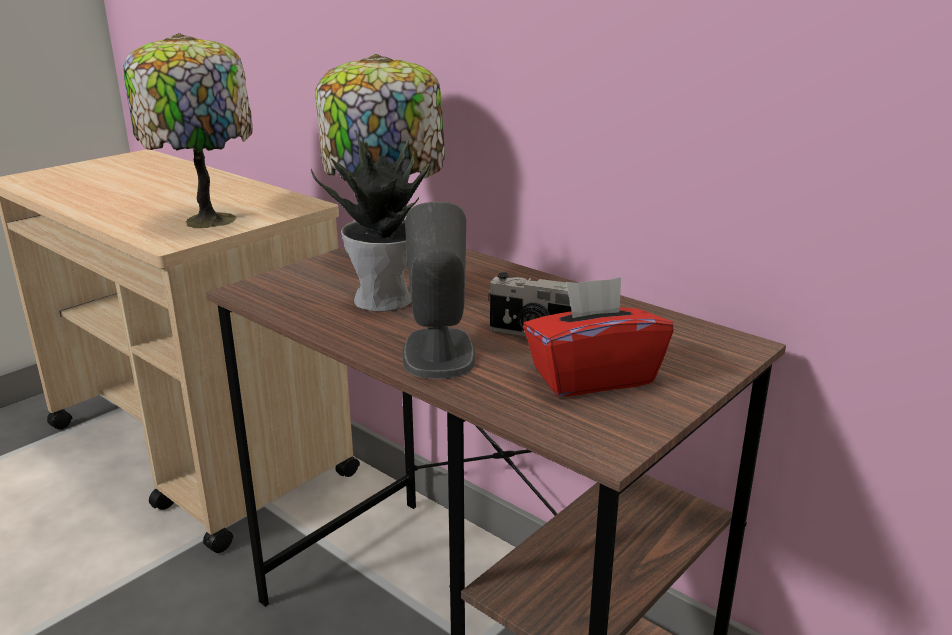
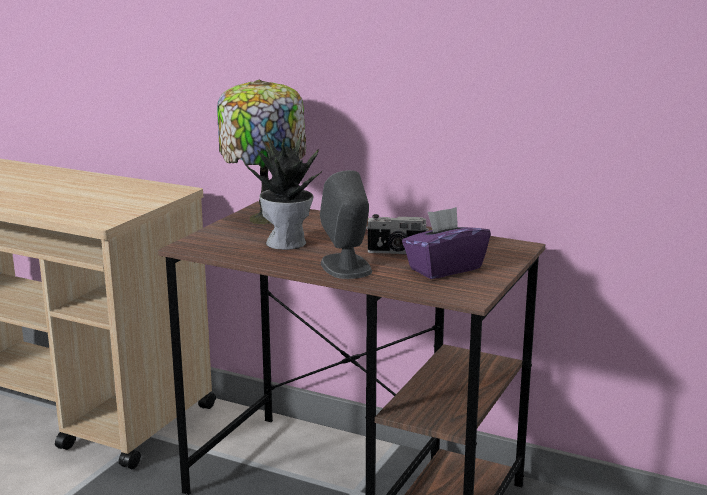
camera: 15 degrees left, 5 degrees down
(207, 219) = (112, 204): table lamp -> none
(592, 377) = (444, 268): red tissue box -> purple tissue box

